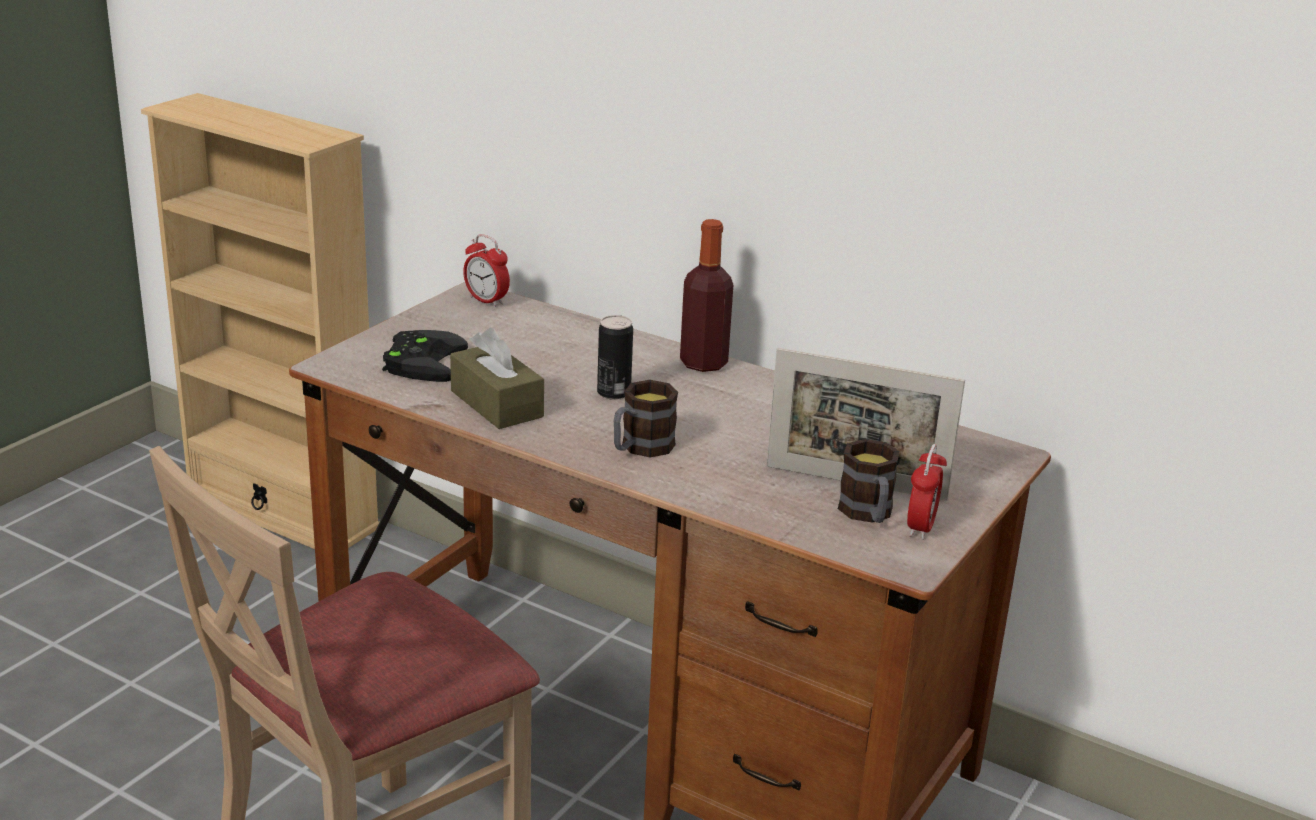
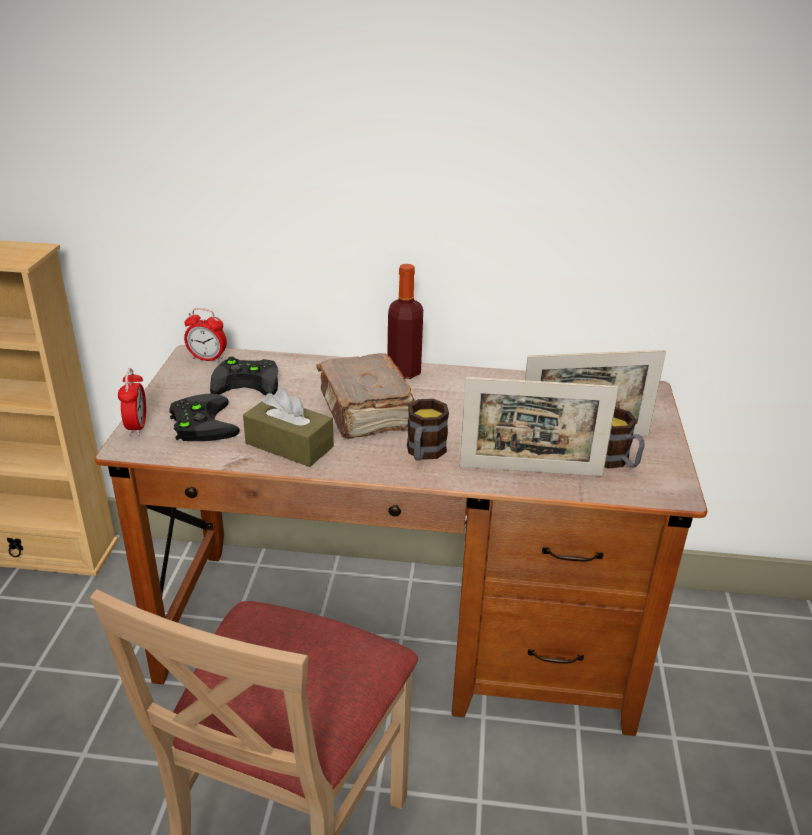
camera: 25 degrees left, 5 degrees up
(511, 333) = (249, 381): none -> black game controller
(614, 393) = (365, 412): can -> brown book
(749, 496) = (530, 471): none -> picture frame
(921, 527) = (653, 461): alarm clock -> alarm clock (137, 426)

